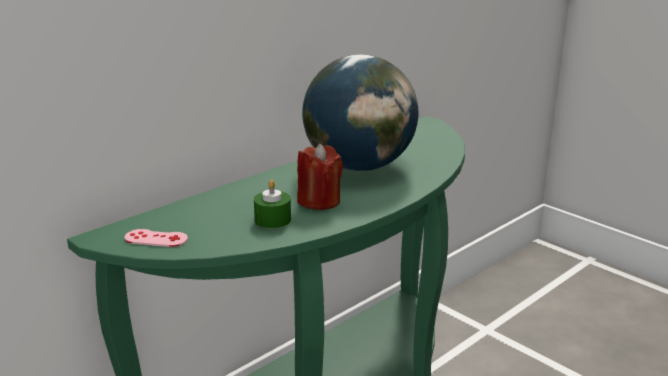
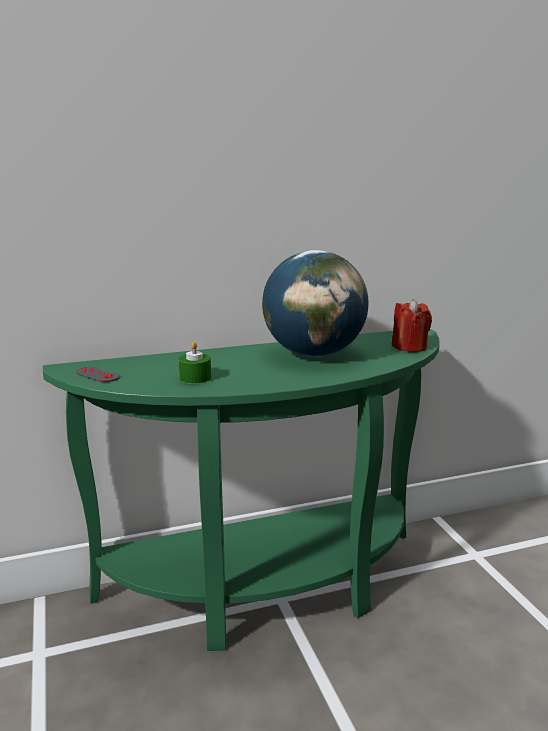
camera: 25 degrees right, 5 degrees down
(156, 238) = (97, 375): pink game controller -> grey game controller
(319, 201) = (248, 372): red candle -> red candle (409, 347)

